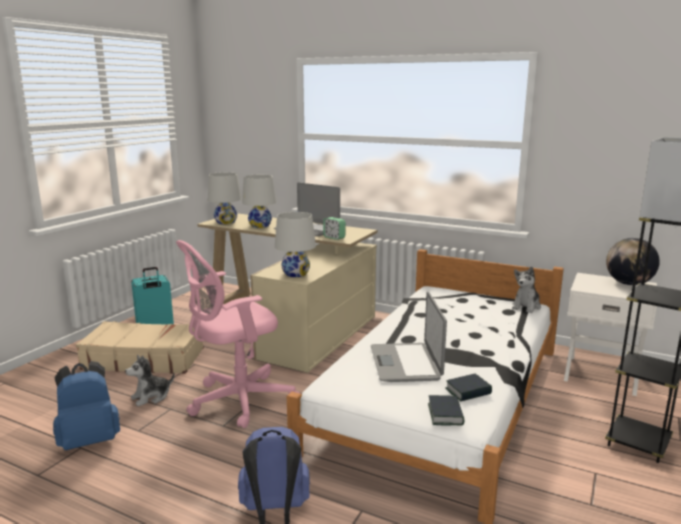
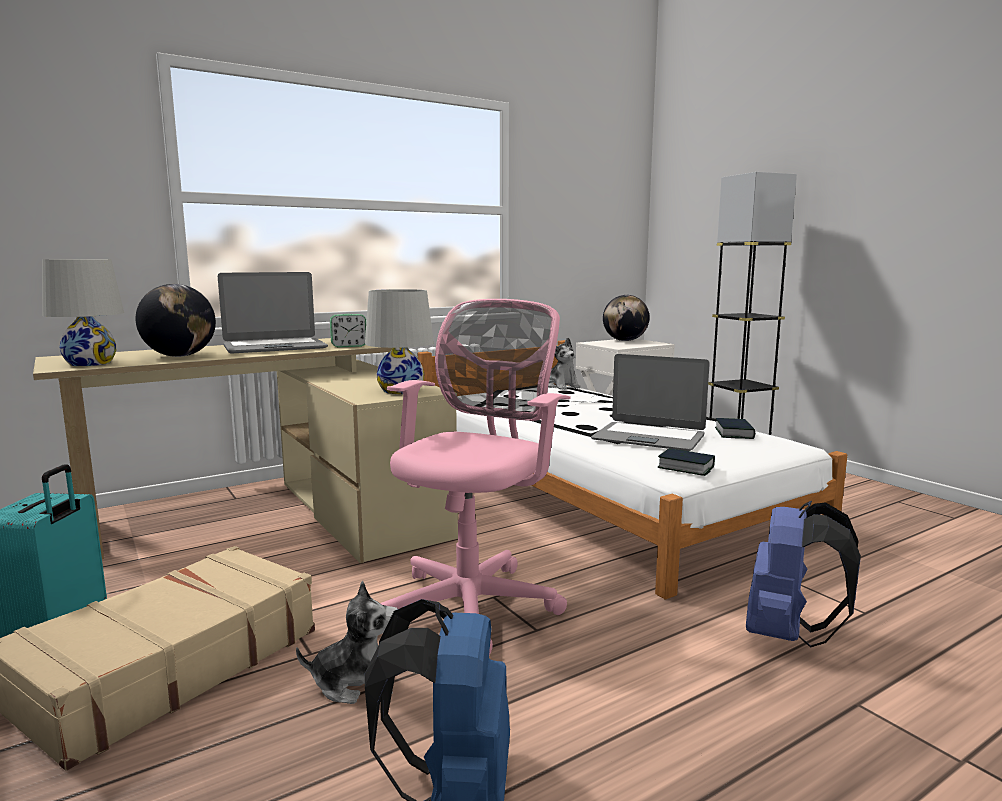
camera: 60 degrees left, 5 degrees down
(151, 397) = (355, 683): plush toy -> plush toy turned 90 degrees counterclockwise
(237, 401) = (472, 604): pink office chair -> pink office chair turned 150 degrees counterclockwise
(260, 225) = (180, 356): white table lamp -> globe
(445, 414) = (778, 447): book -> book (685, 467)

